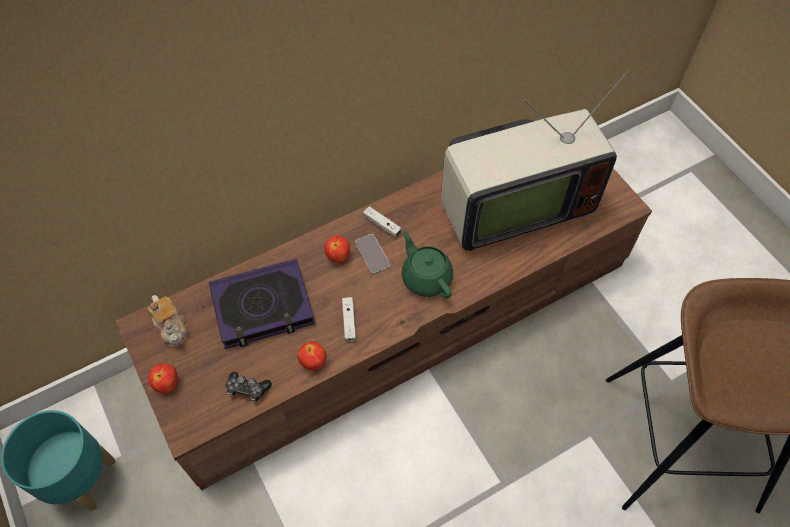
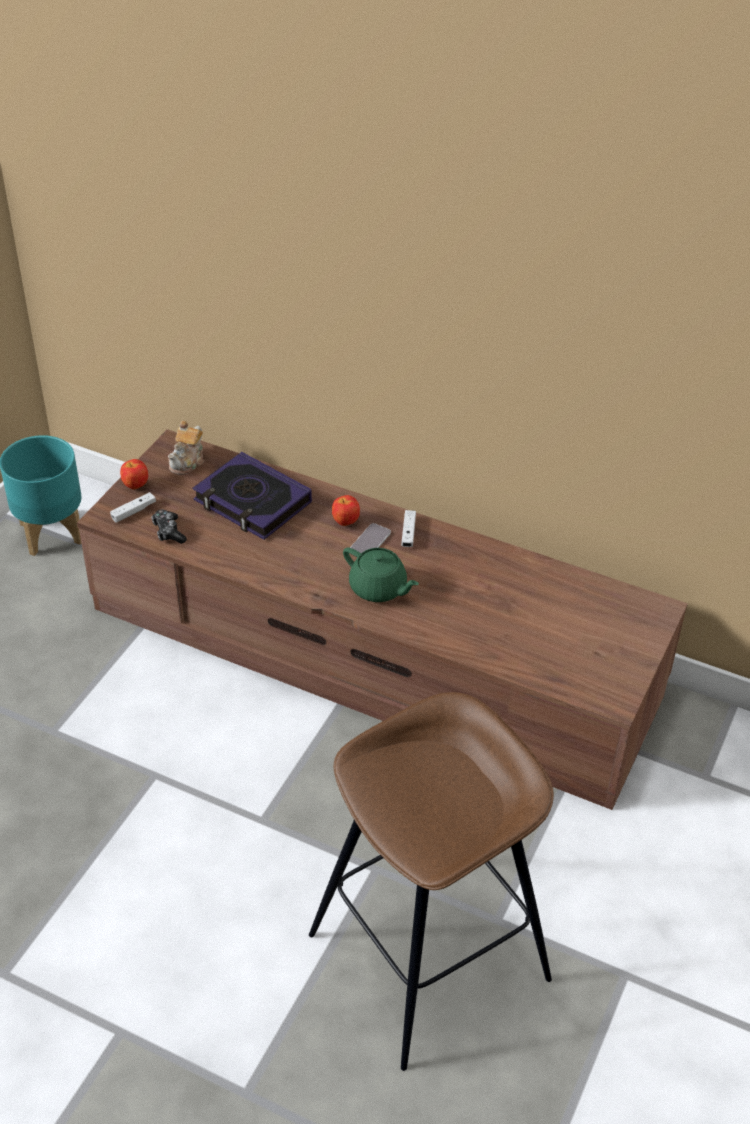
camera: 55 degrees right, 15 degrees down
(313, 363) = (225, 558): apple -> none
(349, 321) = (286, 560): white game controller -> white game controller (133, 511)
(426, 277) = (378, 589): green teapot -> green teapot turned 105 degrees clockwise
(511, 207) = (520, 613): television -> none

